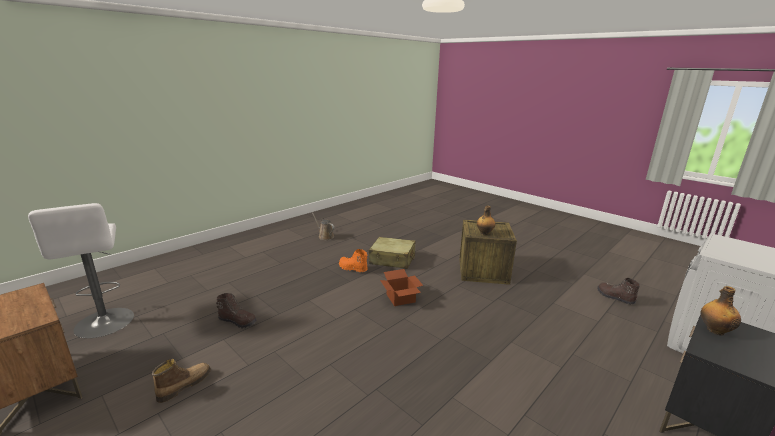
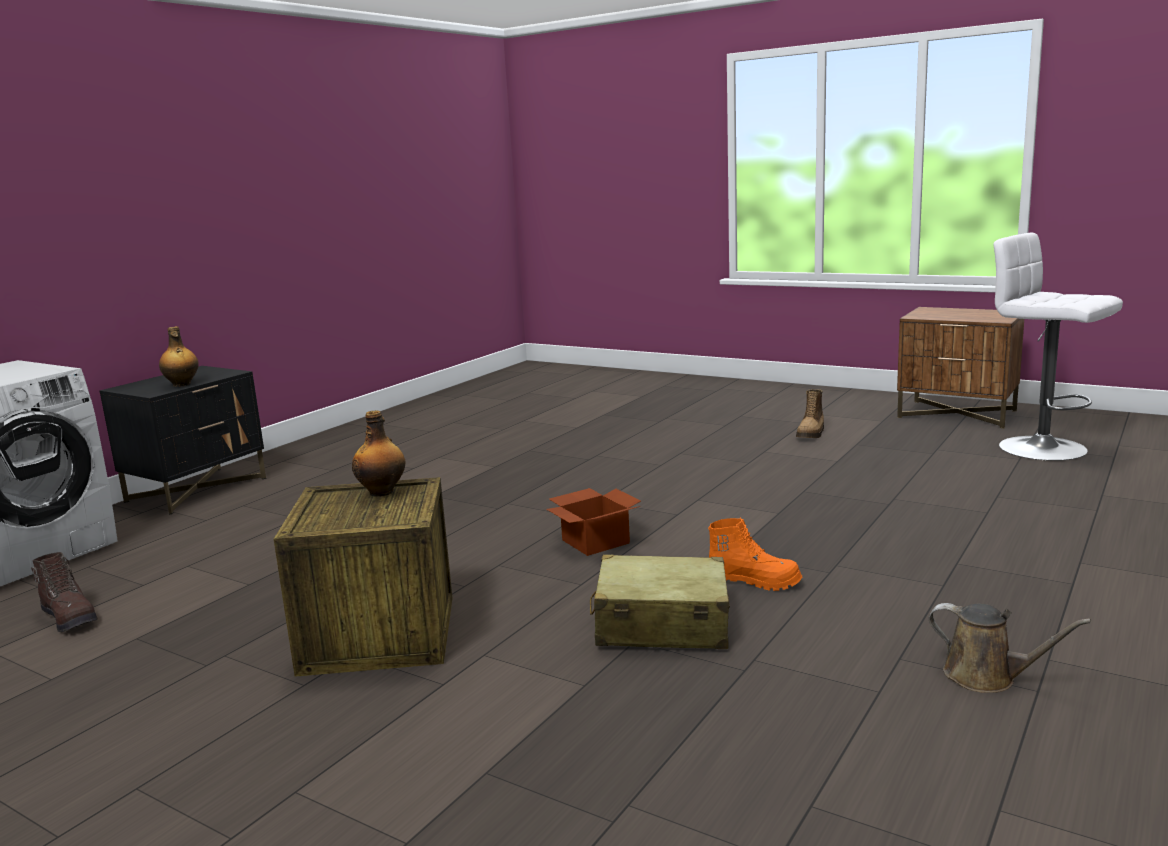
camera: 170 degrees right, 5 degrees down
(238, 321) = (852, 475): brown boot -> none

